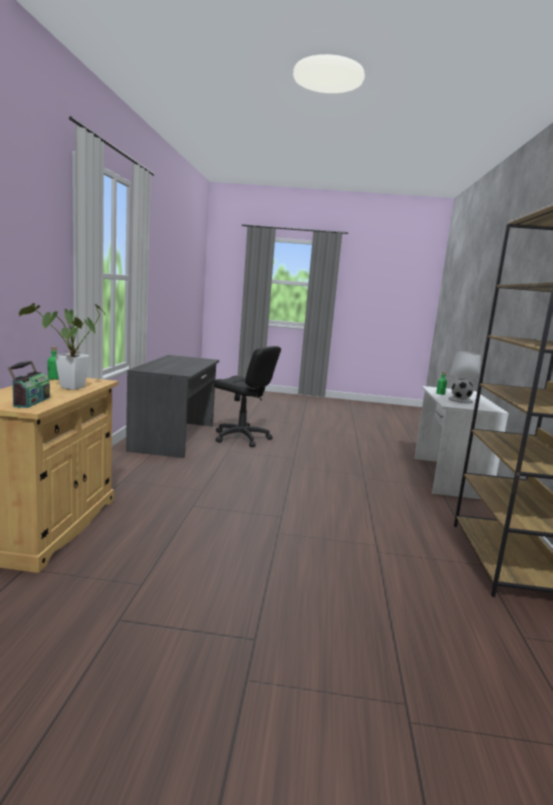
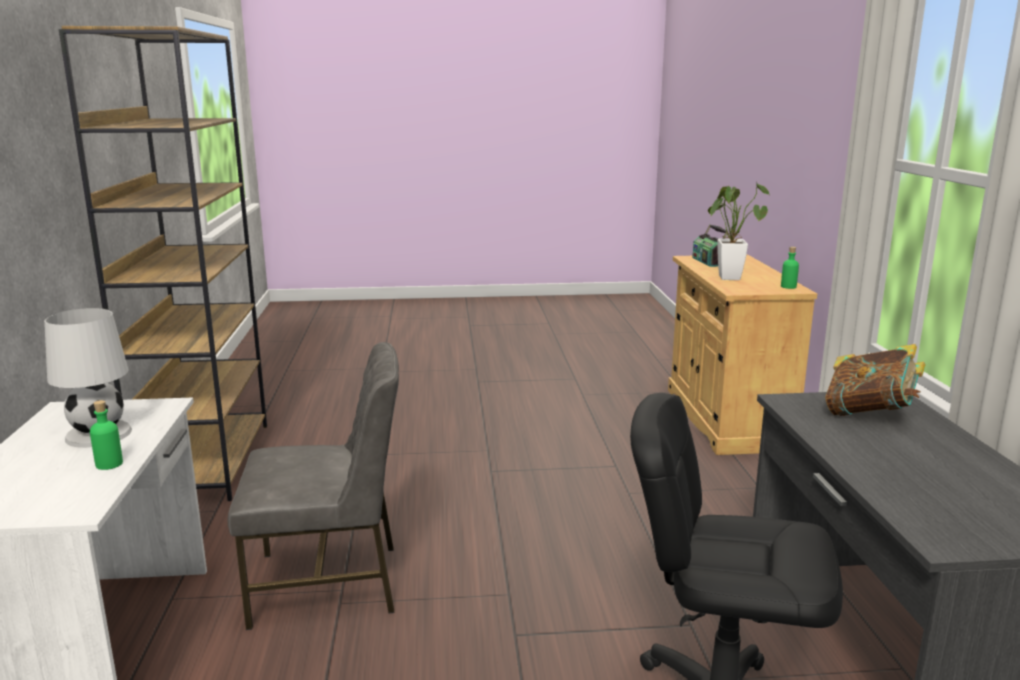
camera: 170 degrees right, 5 degrees up
(163, 368) = (870, 414): none -> book
(370, 480) = (329, 584): none -> grey chair

